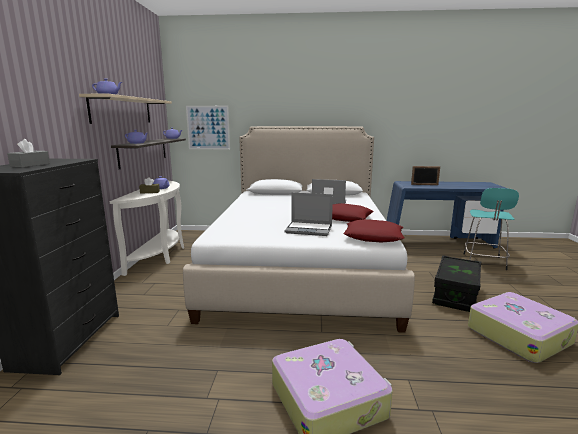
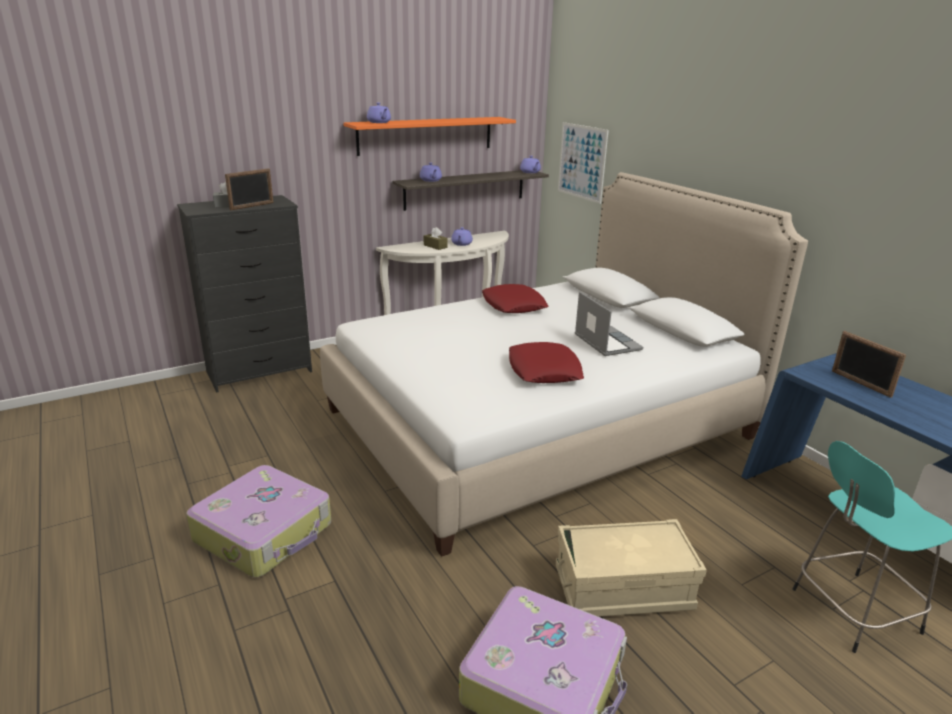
camera: 55 degrees right, 10 degrees up
(59, 163) = (252, 206): none -> picture frame
(122, 110) = (426, 135): beige shelf -> orange shelf
(309, 229) = (450, 362): laptop -> none
(373, 237) = (474, 407): red pillow -> red pillow (514, 305)
(455, 295) = (623, 589): black storage box -> beige storage box

